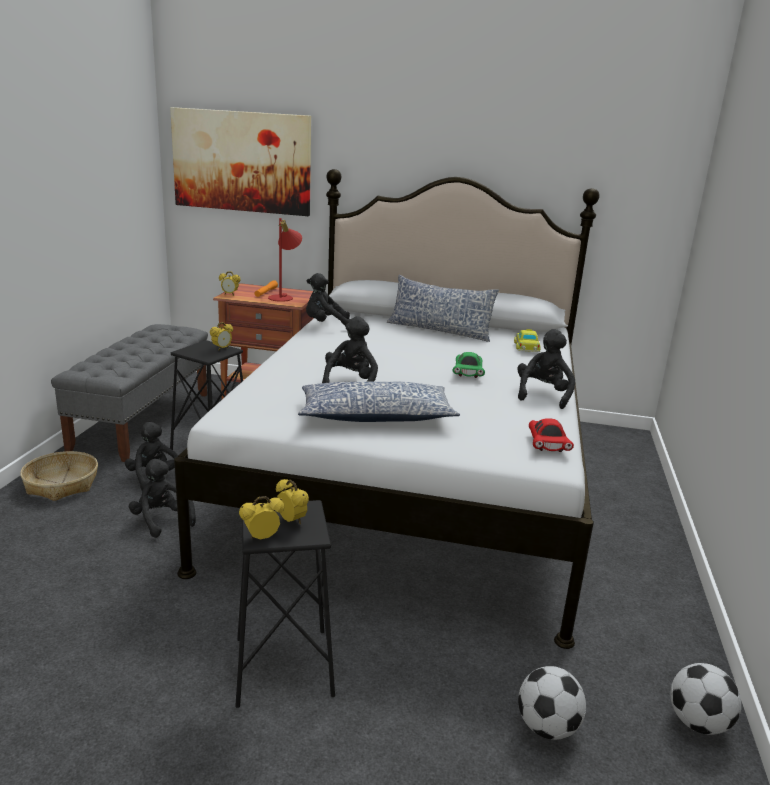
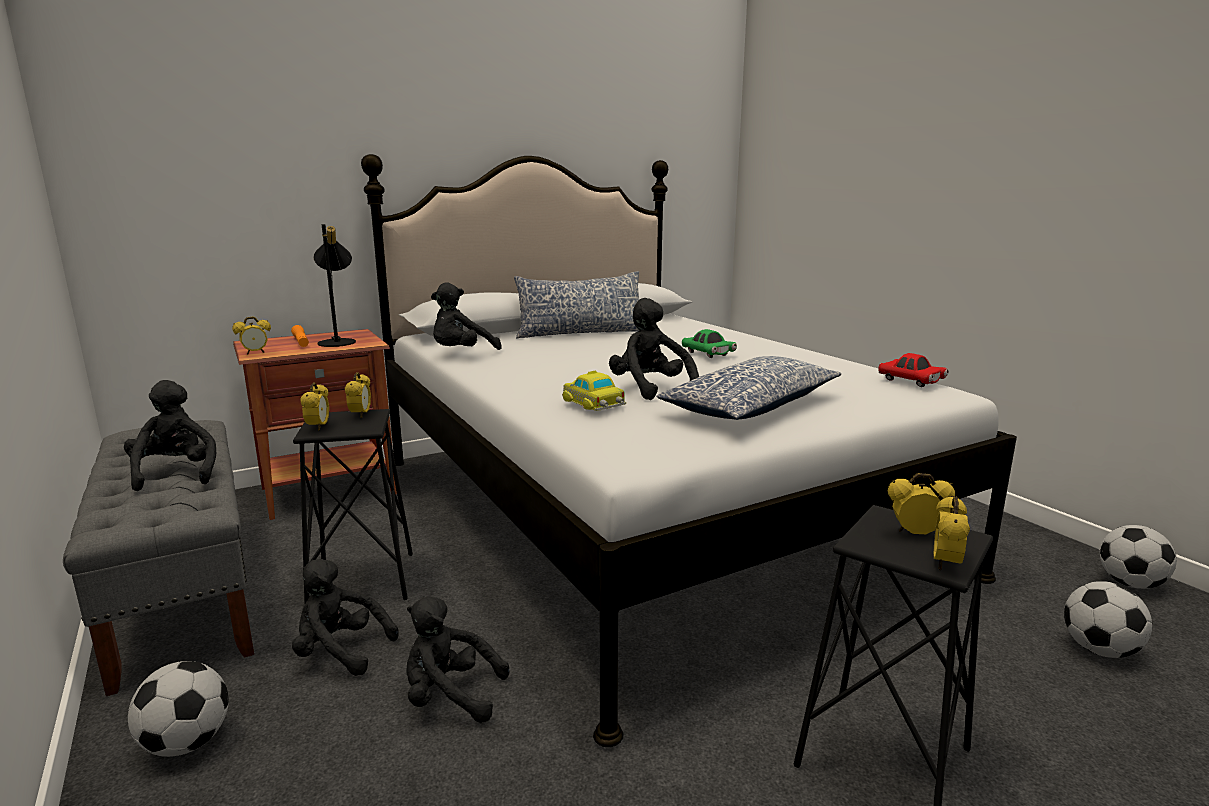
camera: 40 degrees left, 5 degrees down
(61, 484) = (186, 743): basket -> football
(191, 349) = (318, 427): none -> alarm clock
(241, 161) = (210, 152): picture -> none
(284, 297) = (339, 341): red table lamp -> black table lamp
(526, 347) = (687, 327): toy car -> toy car (594, 403)
(543, 395) = (799, 353): black plush toy -> black plush toy (176, 474)

